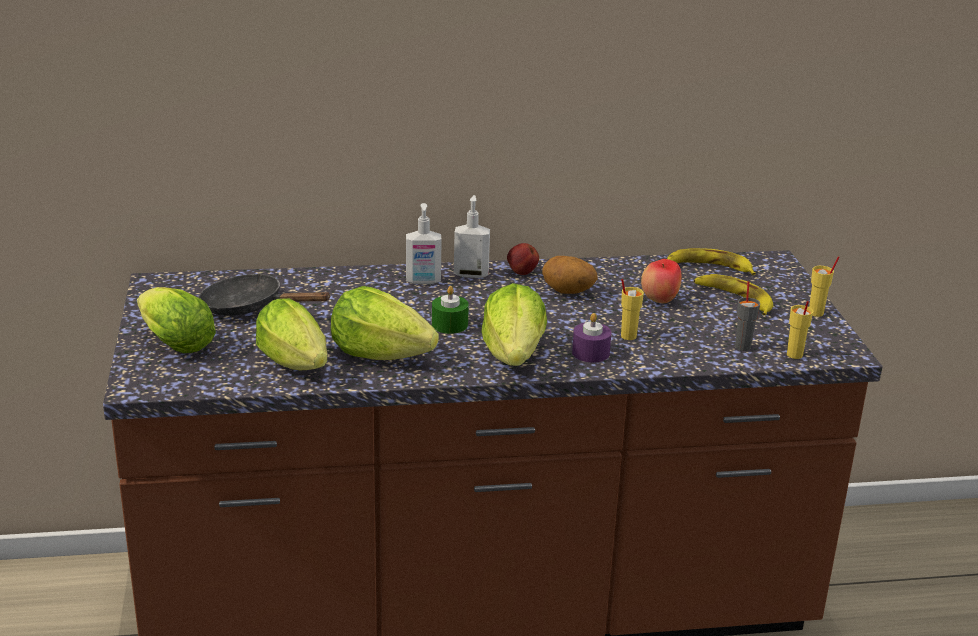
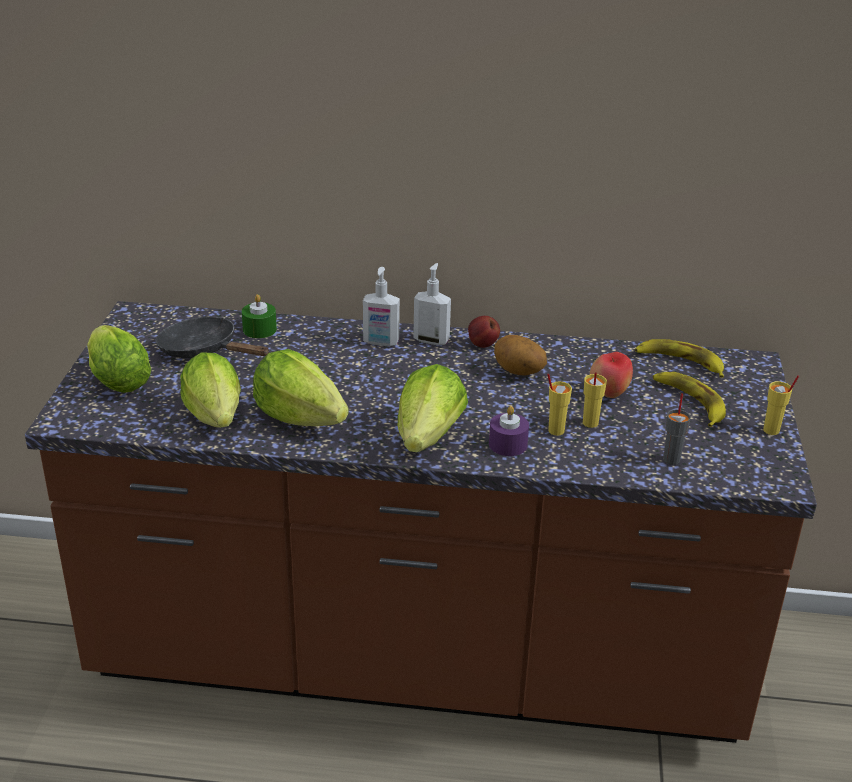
camera: 15 degrees right, 5 degrees up
(449, 325) = (382, 394): green candle -> green candle (259, 329)
(794, 355) = (723, 477): yellow cup -> yellow cup (590, 423)

